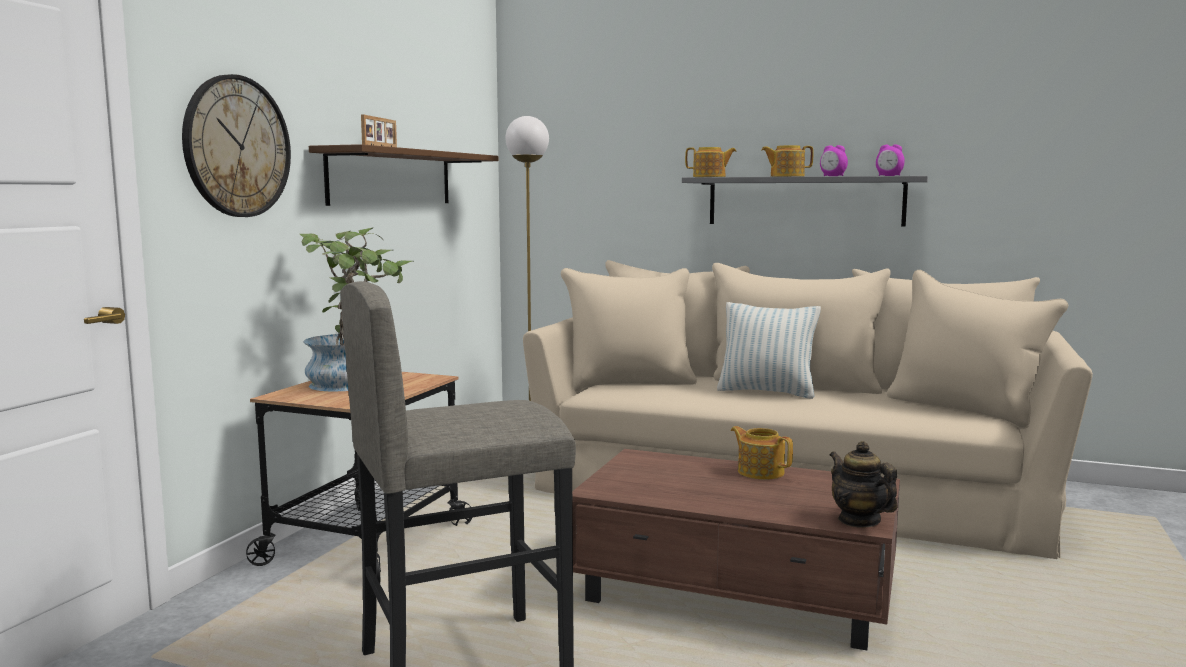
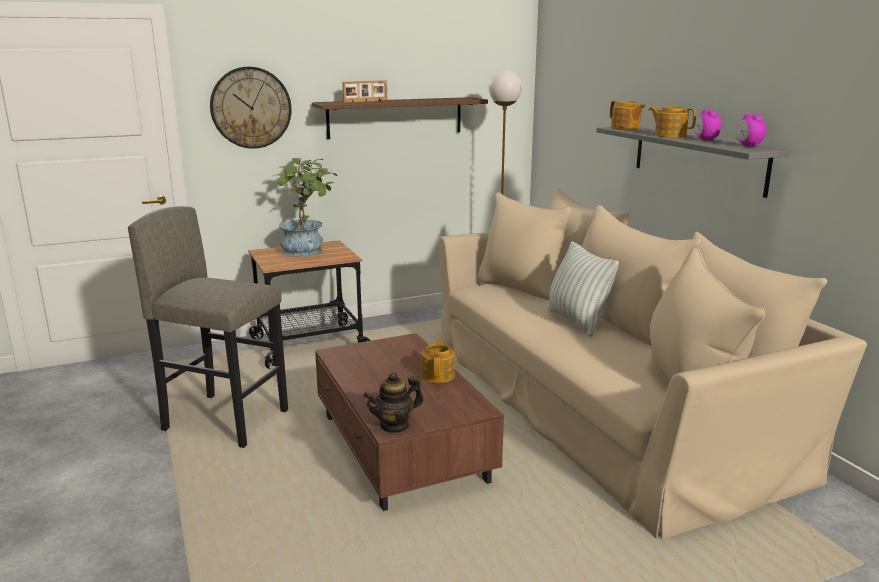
camera: 45 degrees right, 10 degrees up
(859, 520) = (394, 425): teapot -> teapot turned 135 degrees counterclockwise

